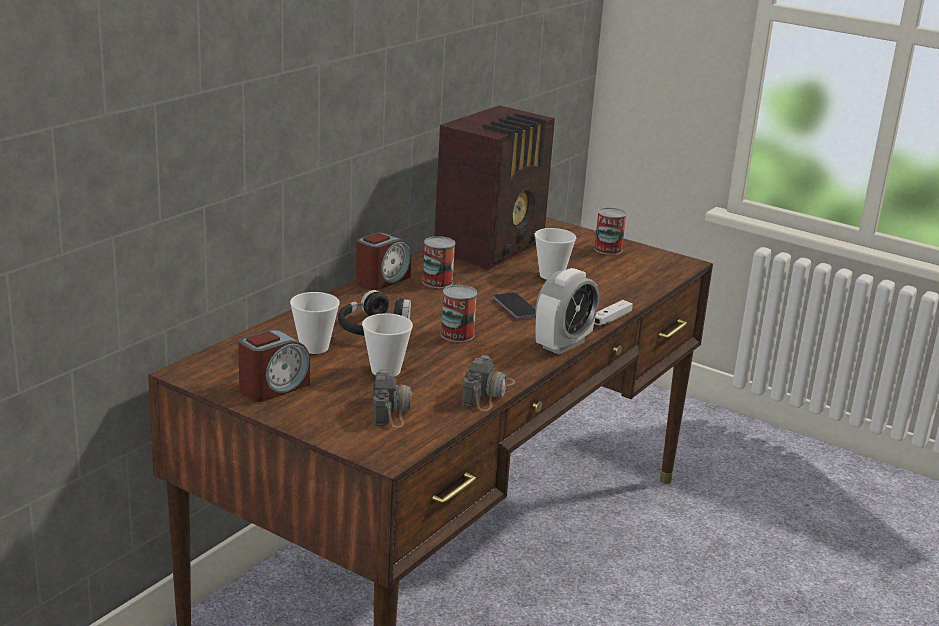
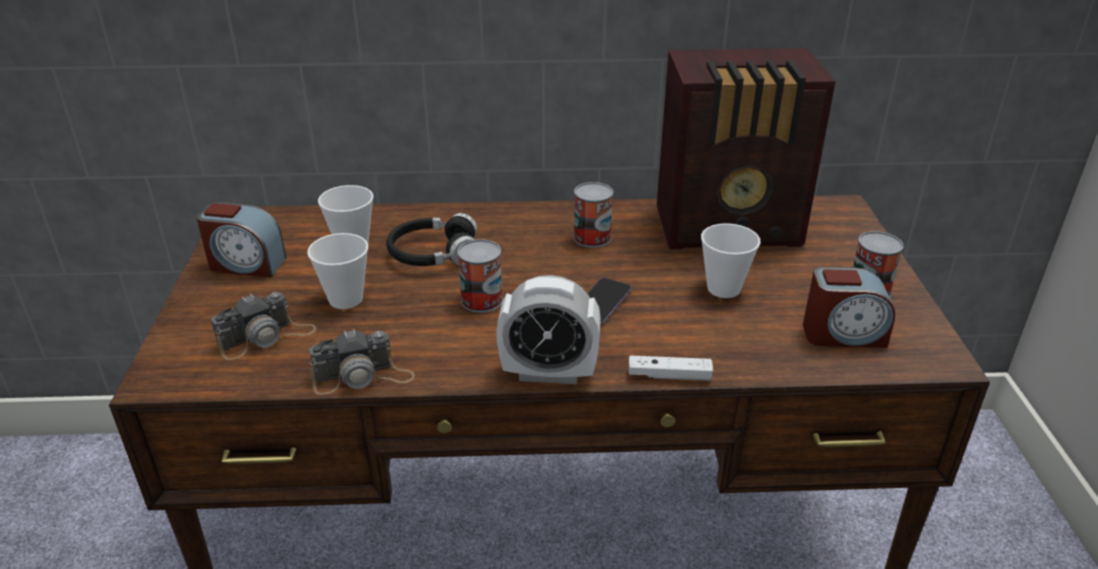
camera: 55 degrees right, 10 degrees up
(382, 280) = (547, 212): alarm clock -> alarm clock (843, 334)

